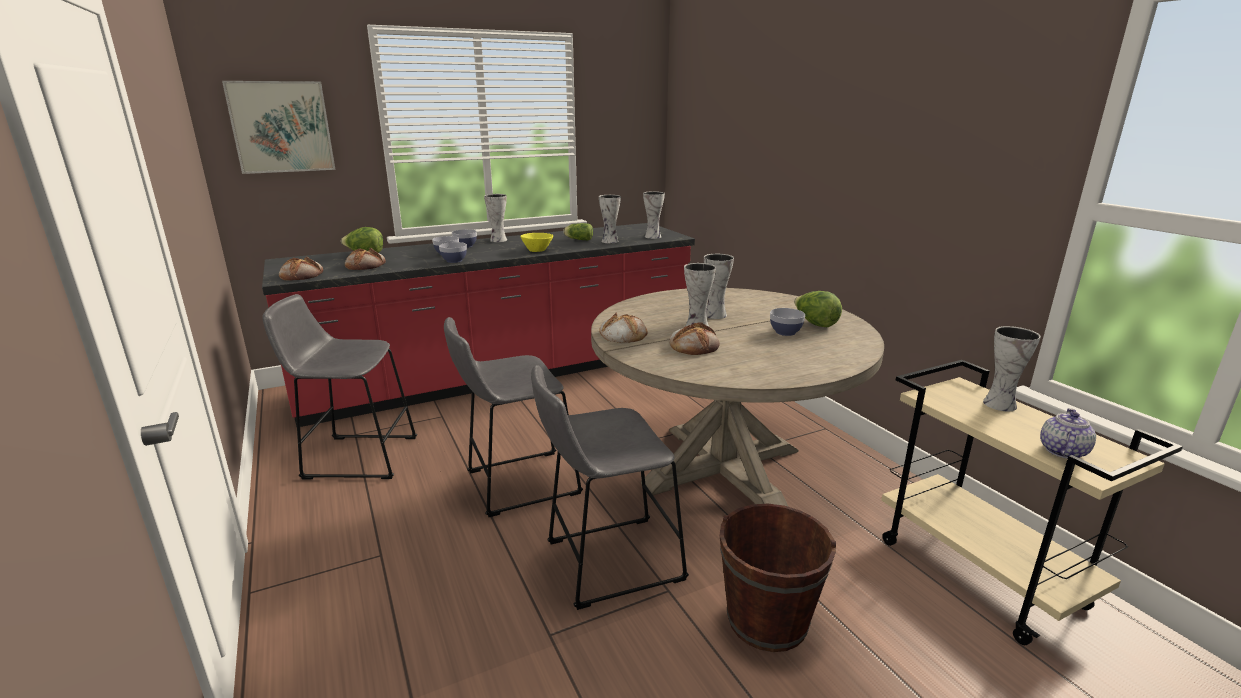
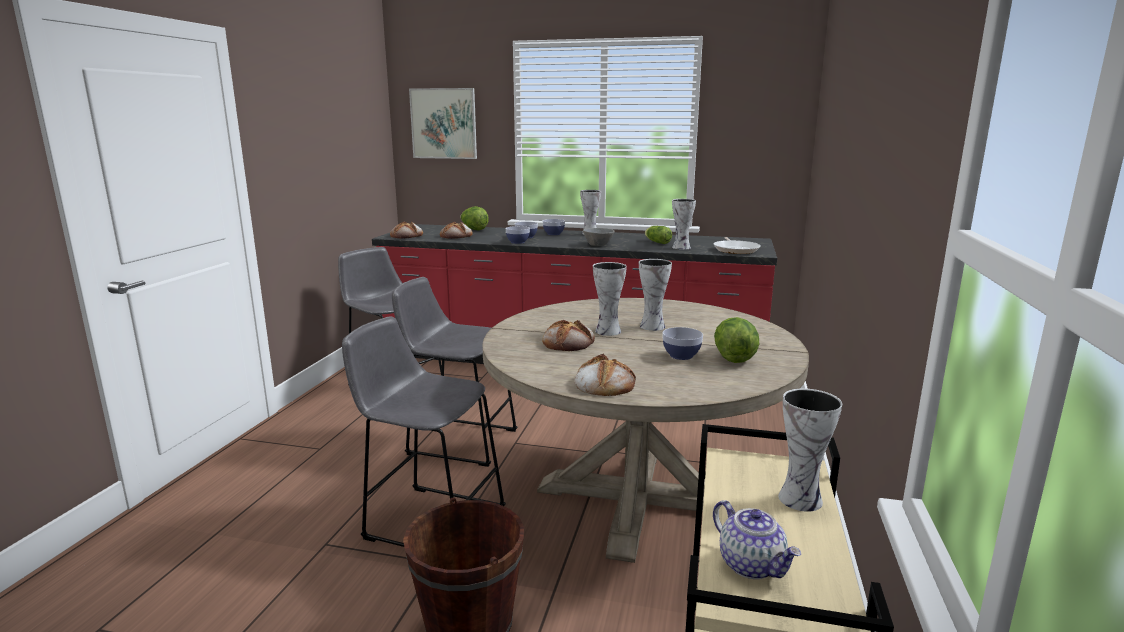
camera: 40 degrees right, 5 degrees down
(538, 250) = (599, 245): yellow bowl -> grey bowl
(622, 334) = (534, 320): bread -> bread (604, 383)
(653, 236) = (735, 250): vase -> frying pan
(1062, 451) = (752, 565): teapot -> teapot turned 75 degrees clockwise

